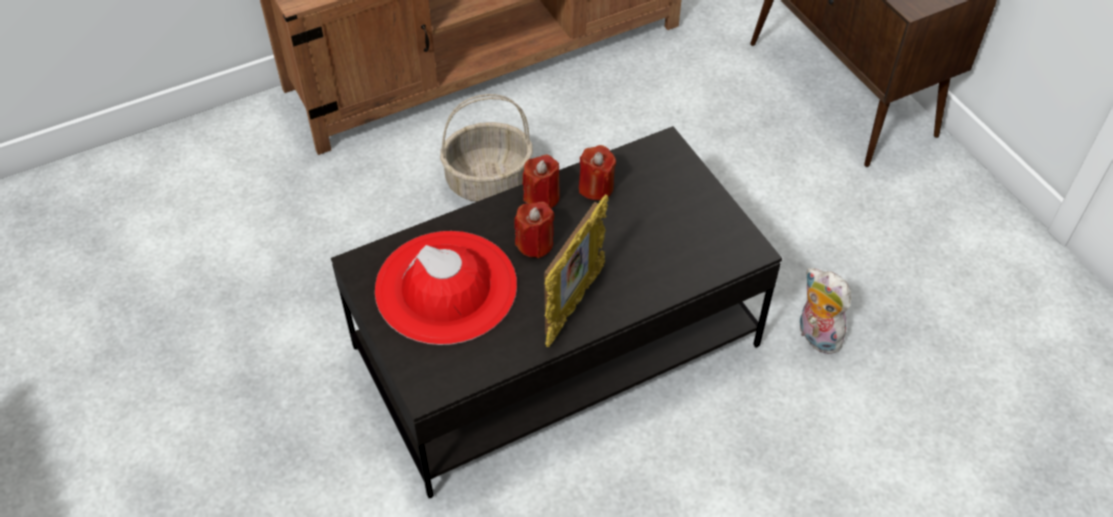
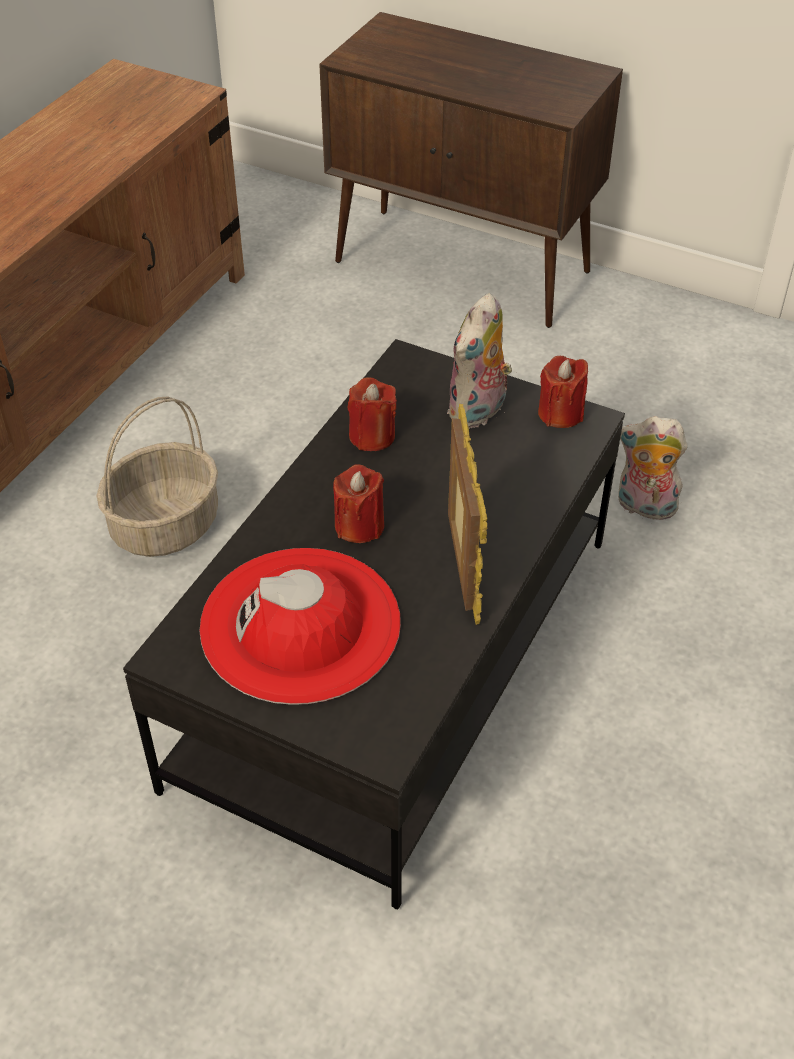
camera: 35 degrees left, 5 degrees down
(542, 197) = (321, 474): red candle -> red candle (560, 413)
(680, 206) = (478, 412): none -> plush toy

